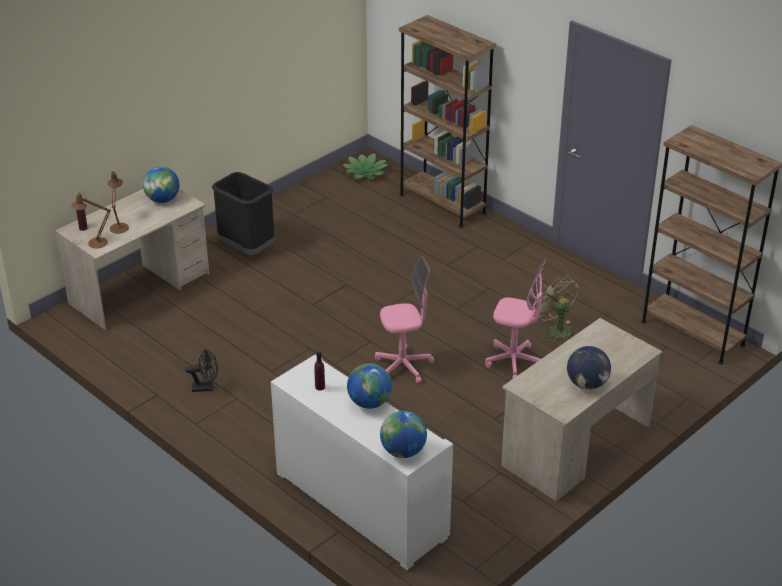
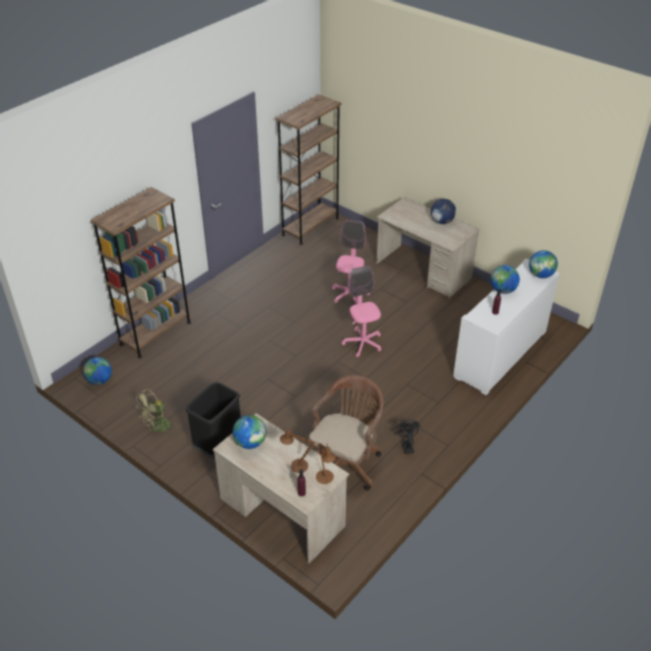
camera: 95 degrees left, 5 degrees up
(194, 337) = (345, 462): none -> brown office chair
(365, 172) = (99, 380): potted plant -> globe
(555, 329) = (313, 278): green fan -> green fan (157, 428)

